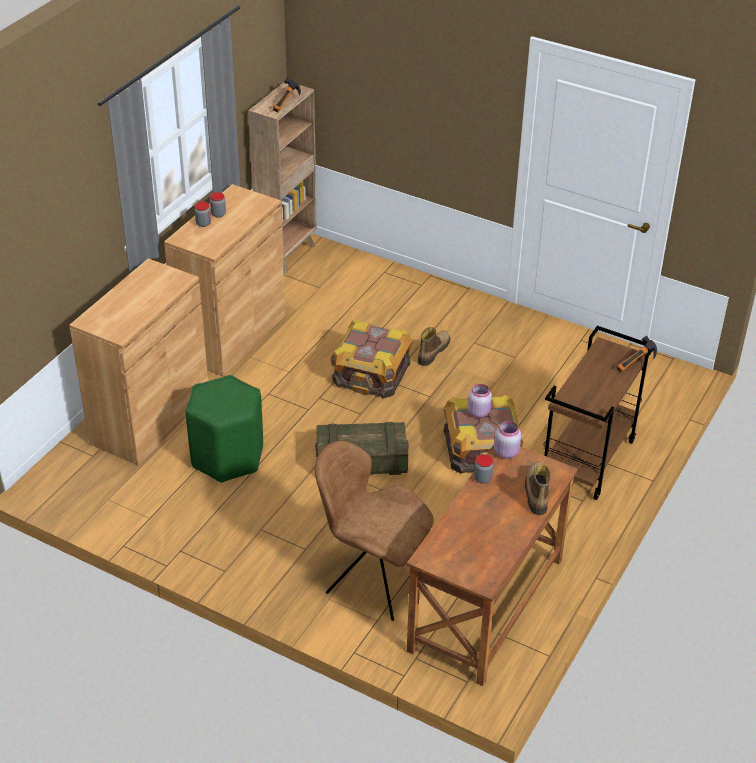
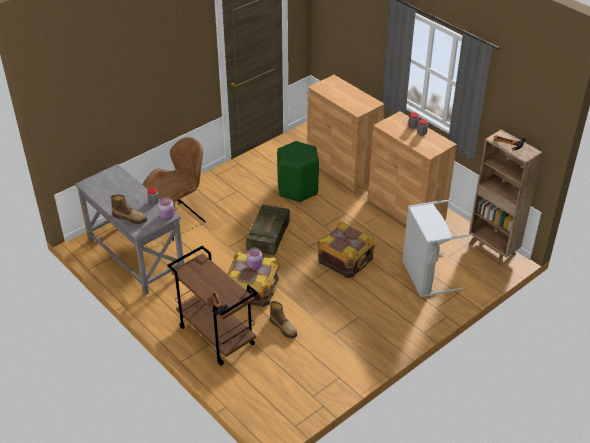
camera: 110 degrees right, 0 degrees up
(368, 300) = (425, 276): none -> grey laundry basket
(433, 351) = (356, 293): boot -> boot (283, 327)
(487, 605) = (135, 256): brown desk -> grey desk

